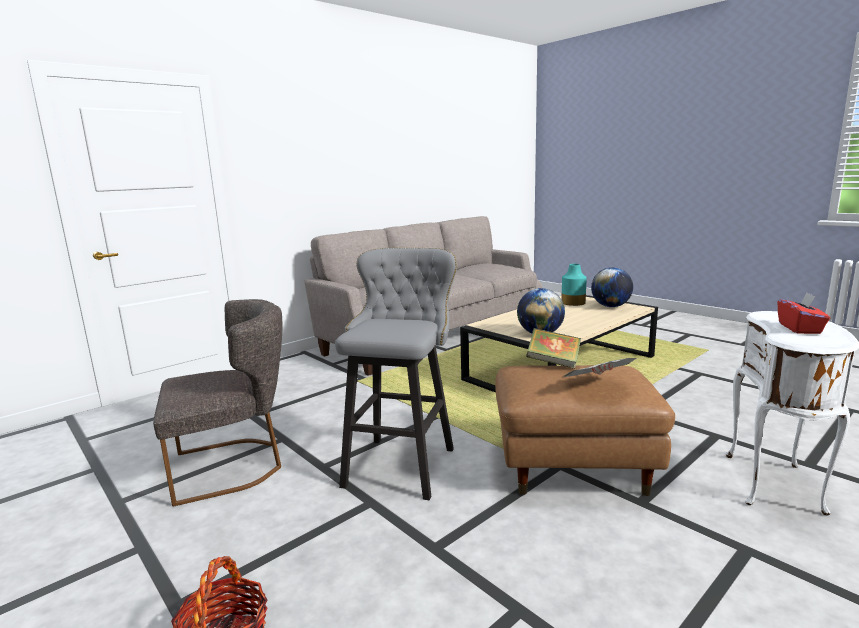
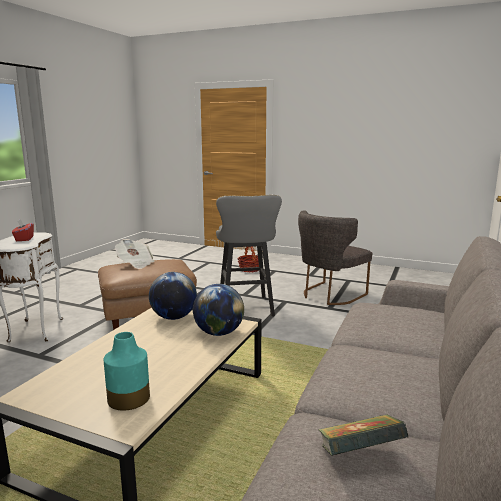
camera: 155 degrees right, 0 degrees up
(553, 363) = (159, 272): book -> book (359, 455)
(611, 306) = (68, 392): globe -> globe (218, 333)

